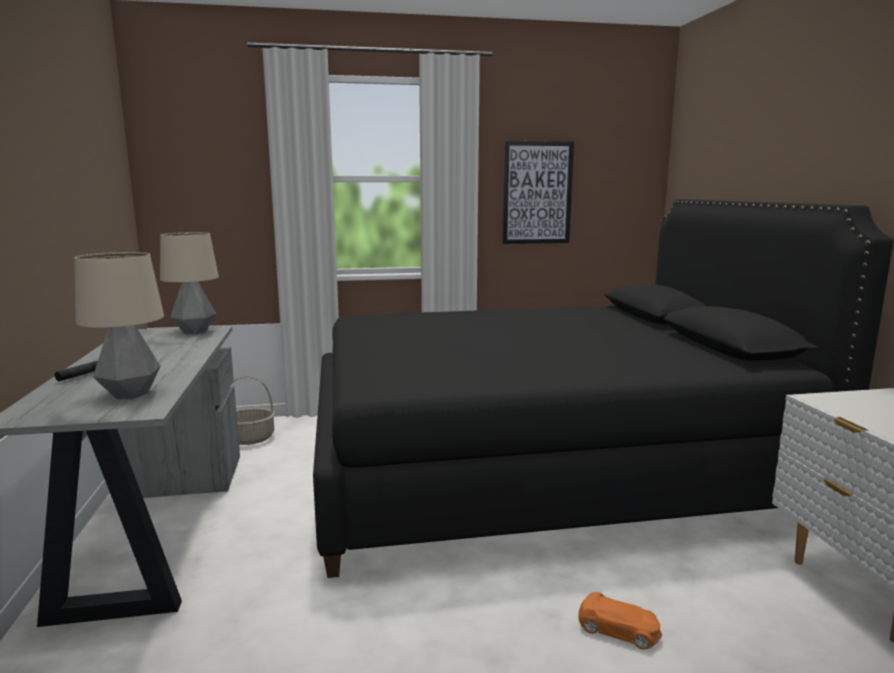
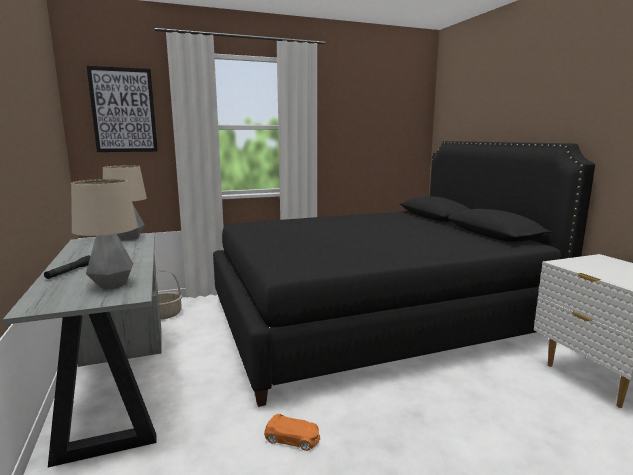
camera: 10 degrees left, 0 degrees up
(537, 193) = (353, 137): picture -> picture (123, 110)
(619, 629) = (462, 418): orange toy car -> orange toy car (293, 438)

